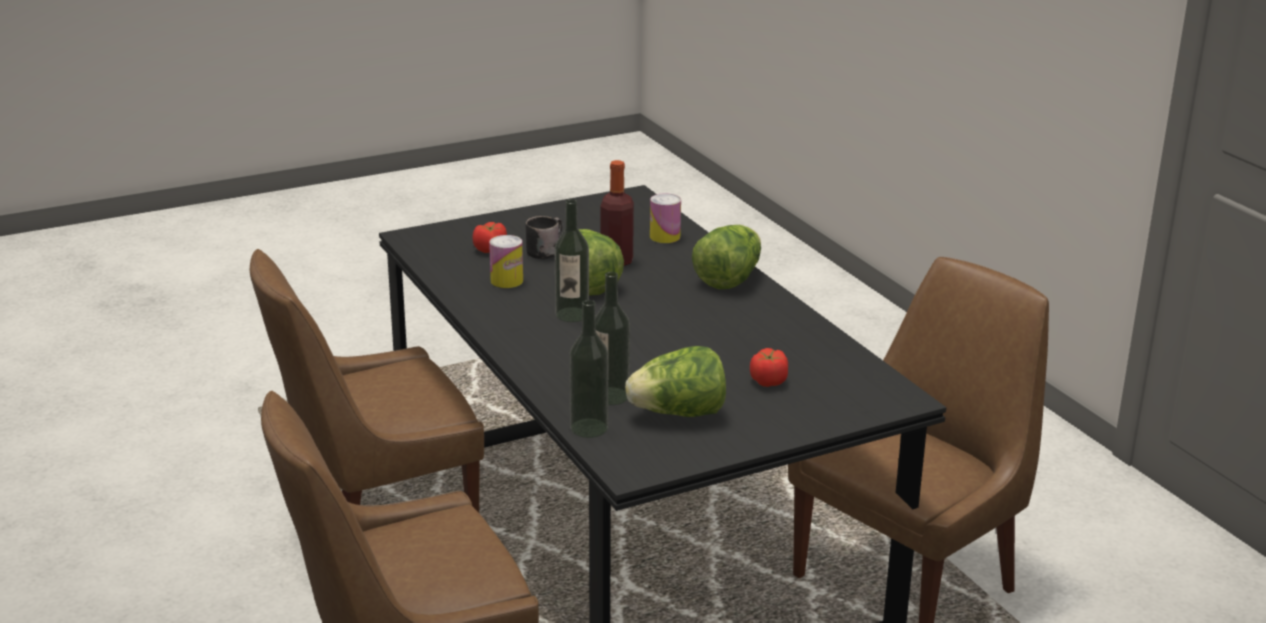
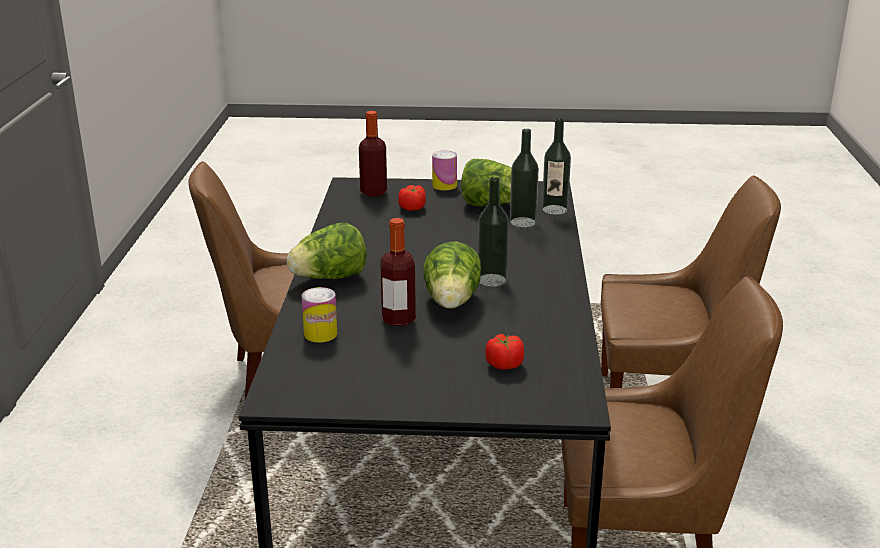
camera: 150 degrees left, 0 degrees up
(506, 281) = (518, 324): can -> can (444, 185)
(543, 250) = (452, 349): black mug -> none
(851, 393) = (373, 192): none -> bottle

